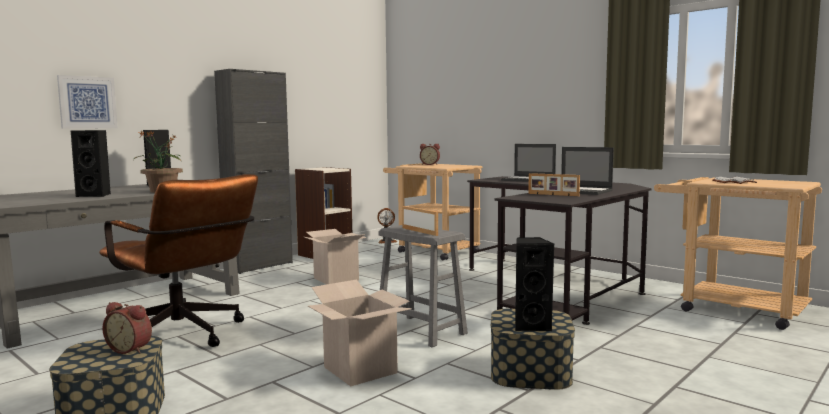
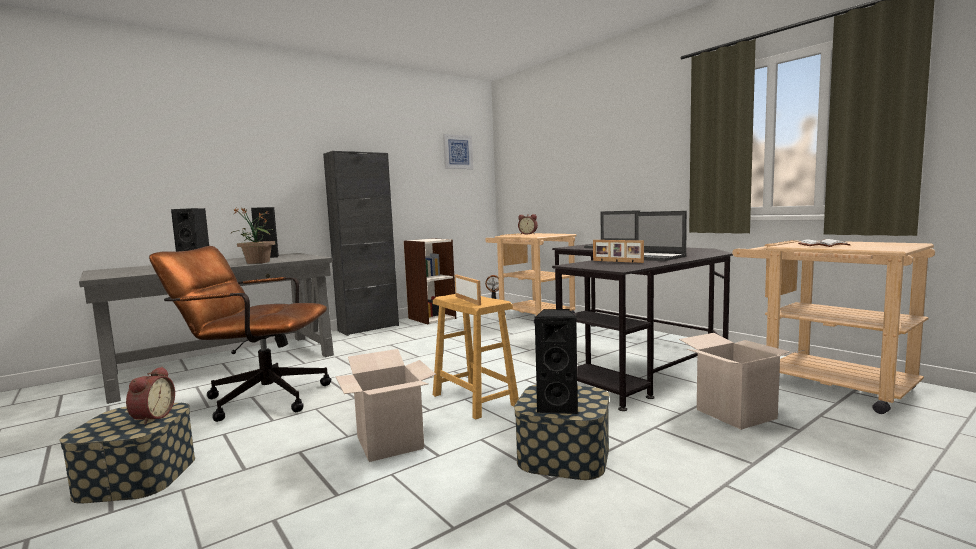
camera: 10 degrees right, 0 degrees up
(87, 102) = (205, 185): picture -> picture (457, 152)
(131, 349) = (151, 417): alarm clock -> alarm clock turned 120 degrees counterclockwise
(185, 337) = (257, 398): brown office chair -> brown office chair turned 135 degrees clockwise
(336, 279) = (427, 342): cardboard box -> cardboard box (735, 414)
(420, 331) = (474, 400): grey stool -> brown stool

